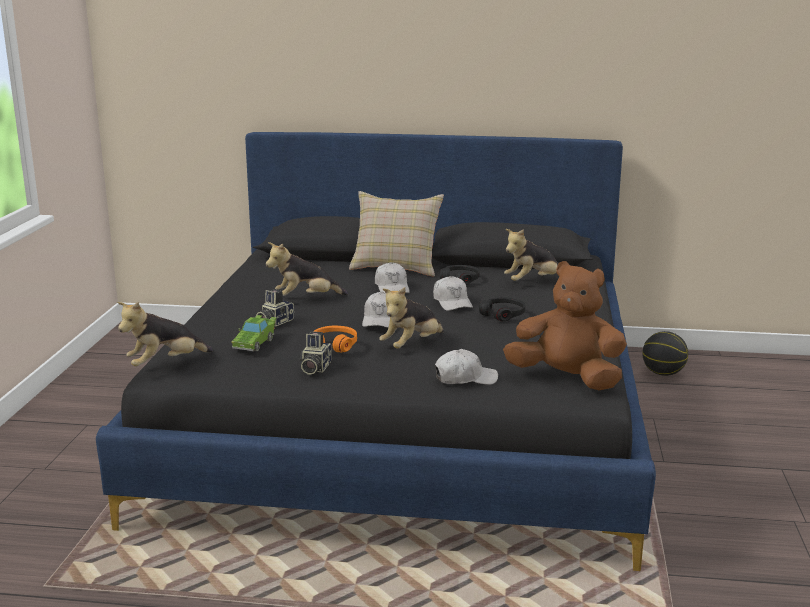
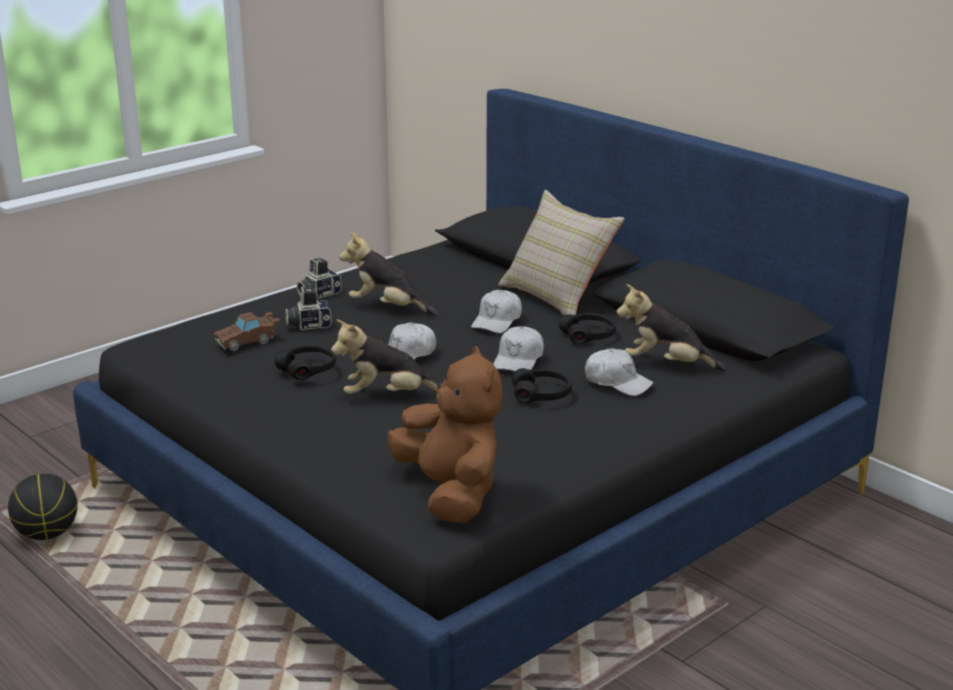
camera: 40 degrees right, 5 degrees up
(165, 364) = (150, 337): plush toy -> none
(255, 343) = (248, 341): green toy car -> brown toy car
(314, 368) = (251, 387): camera -> camera (318, 294)
(334, 345) = (308, 369): orange headphones -> black headphones
(465, 378) = (353, 452): white cap -> white cap (617, 382)
(663, 373) = (886, 555): basketball -> basketball (47, 534)

